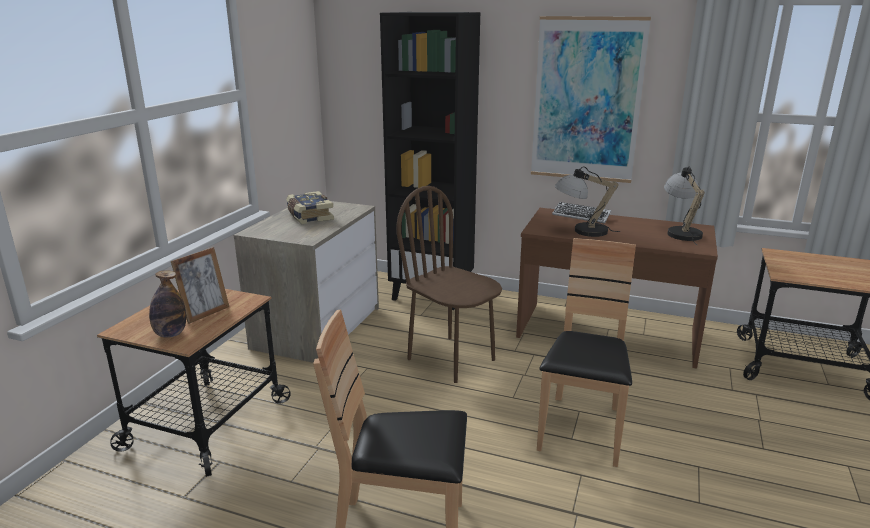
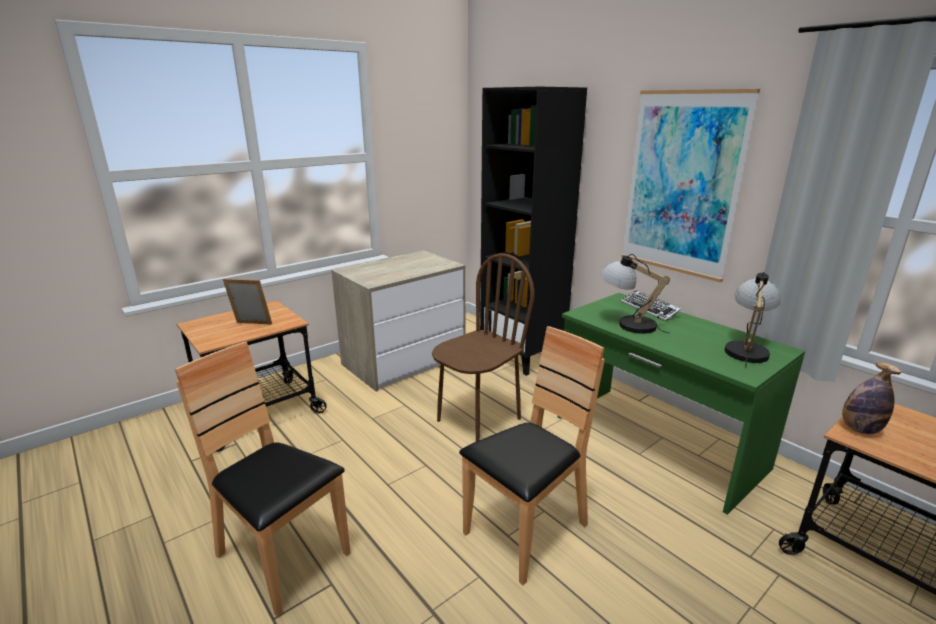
camera: 30 degrees right, 0 degrees up
(170, 334) = (211, 334): bottle -> bottle (859, 429)
(205, 313) = (252, 325): picture frame -> picture frame turned 150 degrees counterclockwise
(309, 216) = (402, 265): book -> none
(451, 359) = (478, 419): brown chair -> brown chair turned 60 degrees clockwise
(607, 334) = (655, 442): brown desk -> green desk

